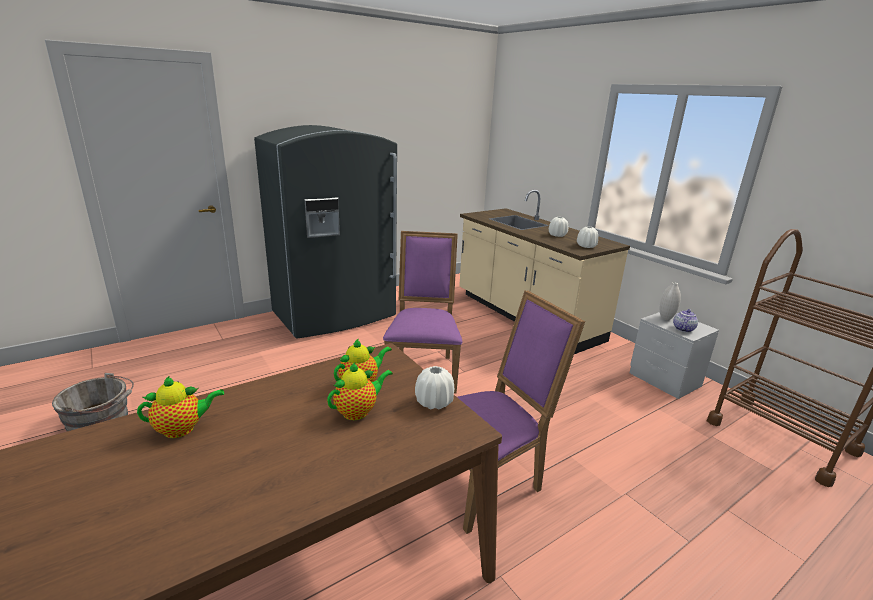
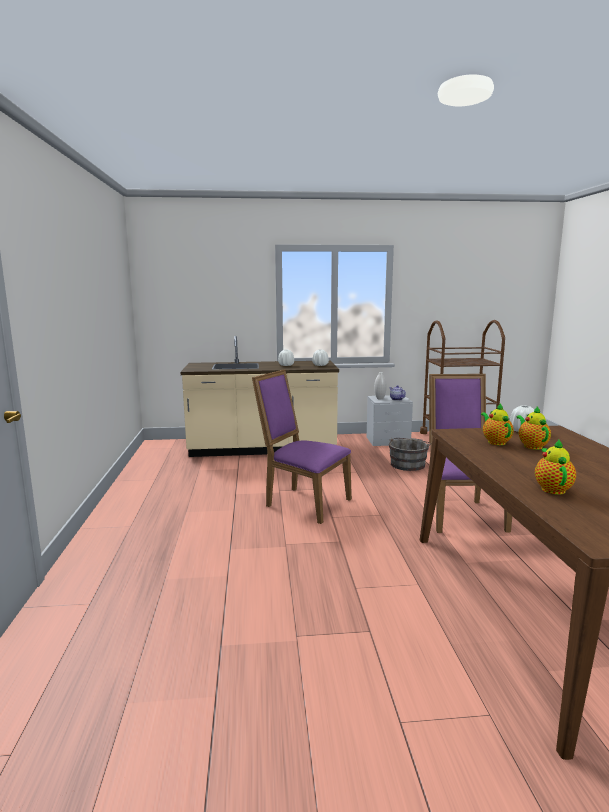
camera: 60 degrees left, 10 degrees down
(101, 421) = (221, 729): grey bucket -> grey bucket (408, 464)
(335, 315) = (138, 520): grey fridge -> none

